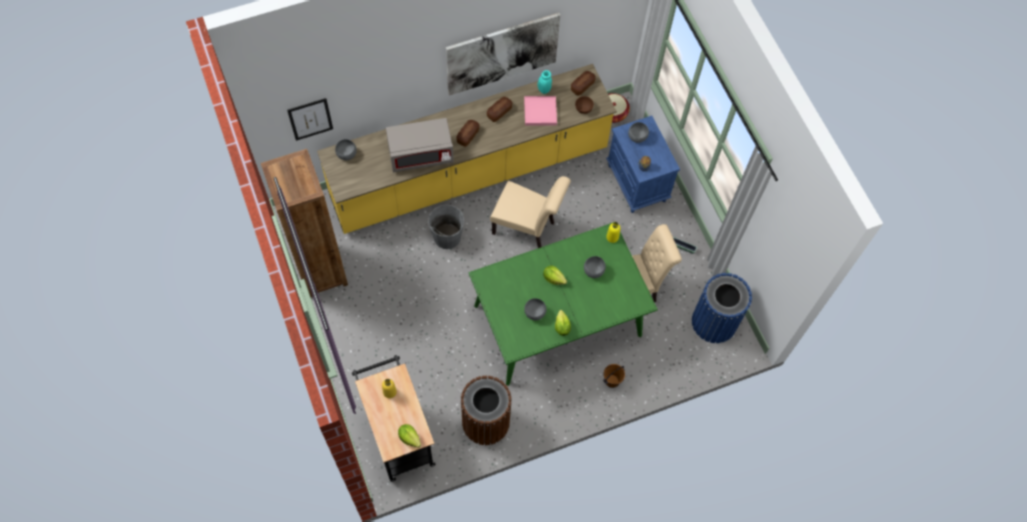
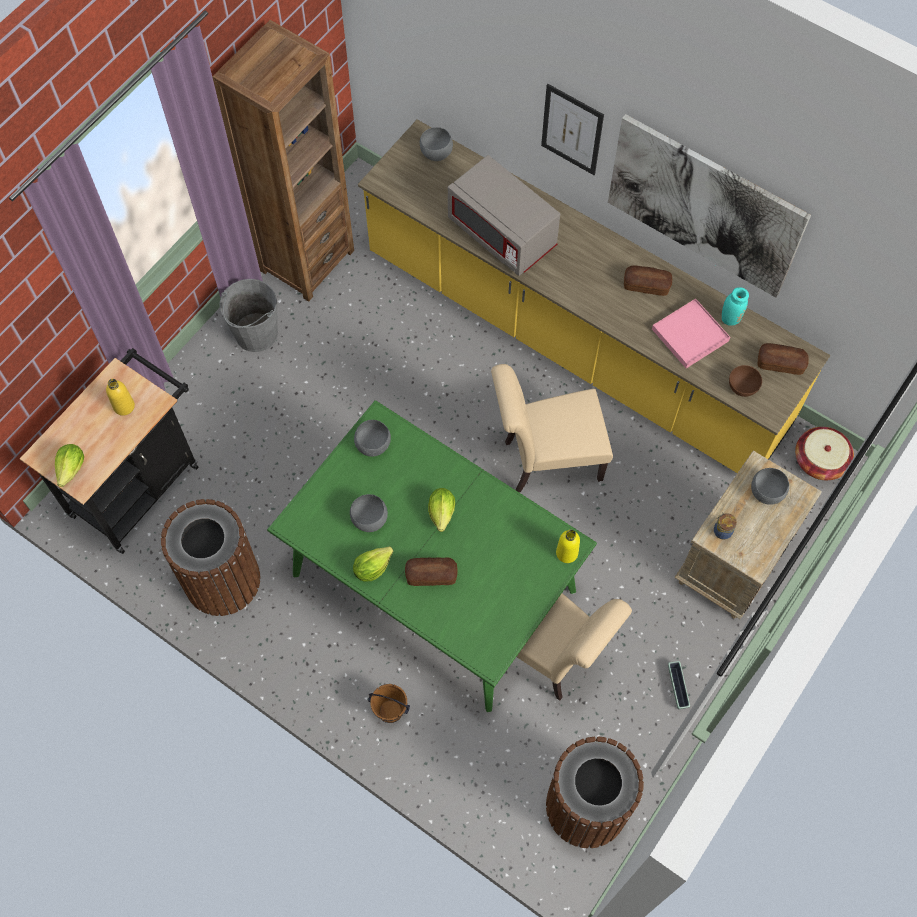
camera: 60 degrees right, 0 degrees up
(310, 119) = (422, 61): picture -> picture (572, 130)
(447, 237) = (459, 371): grey bucket -> grey bucket (256, 333)
(468, 135) = (577, 270): bread -> bread (431, 575)
(527, 229) = (546, 460): beige chair -> beige chair turned 90 degrees clockwise
(594, 271) = (493, 559): grey bowl -> grey bowl (374, 445)
(637, 183) = (732, 562): blue nightstand -> beige nightstand
(714, 322) = (586, 806): blue trash can -> brown trash can

